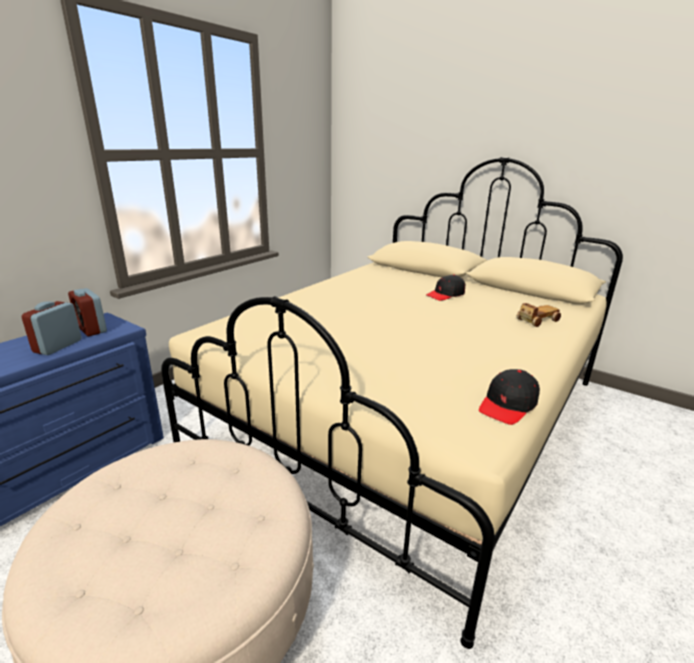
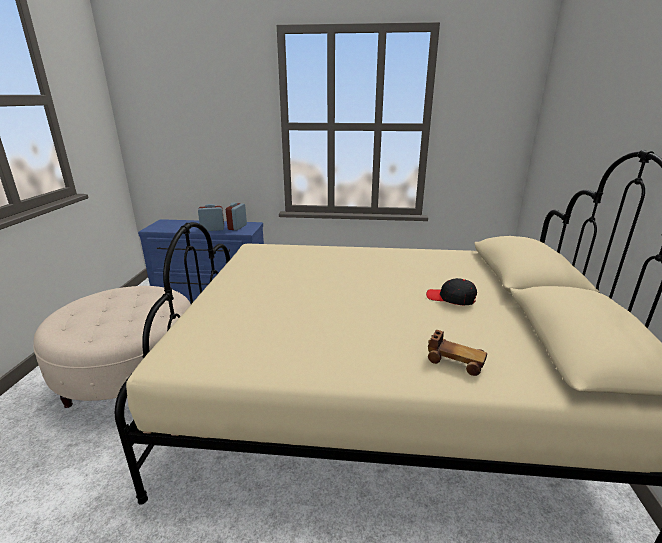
camera: 60 degrees right, 0 degrees up
(508, 405) = (227, 368): black cap -> none

